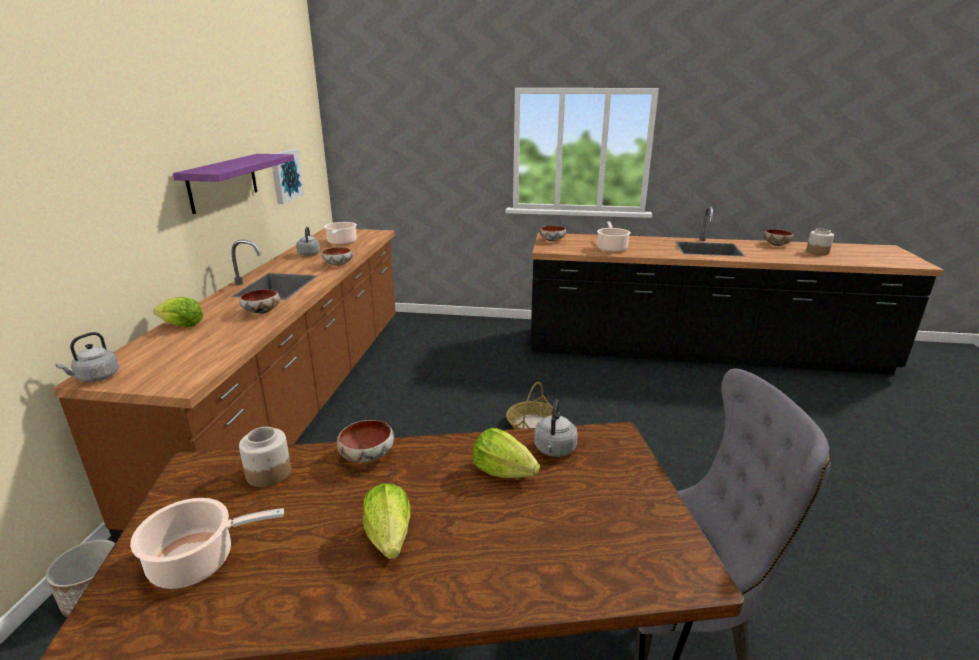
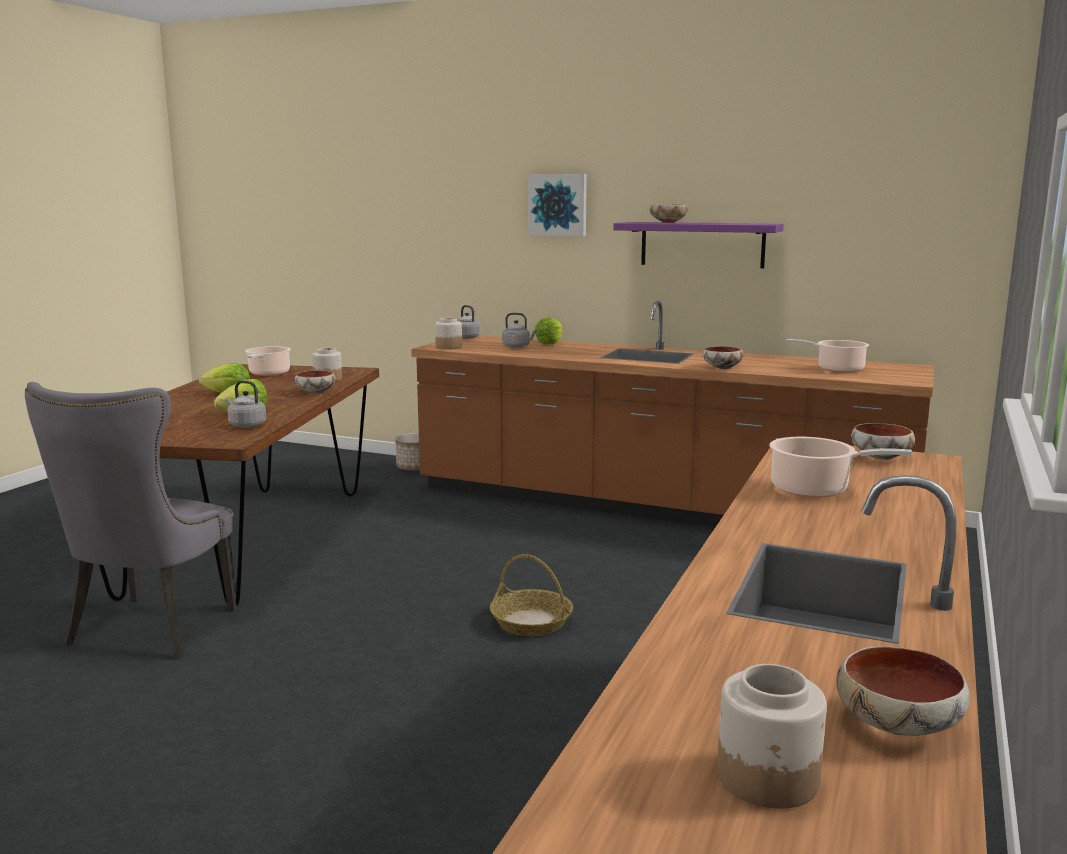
camera: 105 degrees right, 10 degrees down
(189, 375) = (448, 347): none -> jar
(261, 312) = (567, 354): bowl -> bowl (667, 222)
(285, 175) = (847, 263): picture -> picture (558, 205)
(309, 253) = (776, 361): grey kettle -> grey kettle (518, 346)

